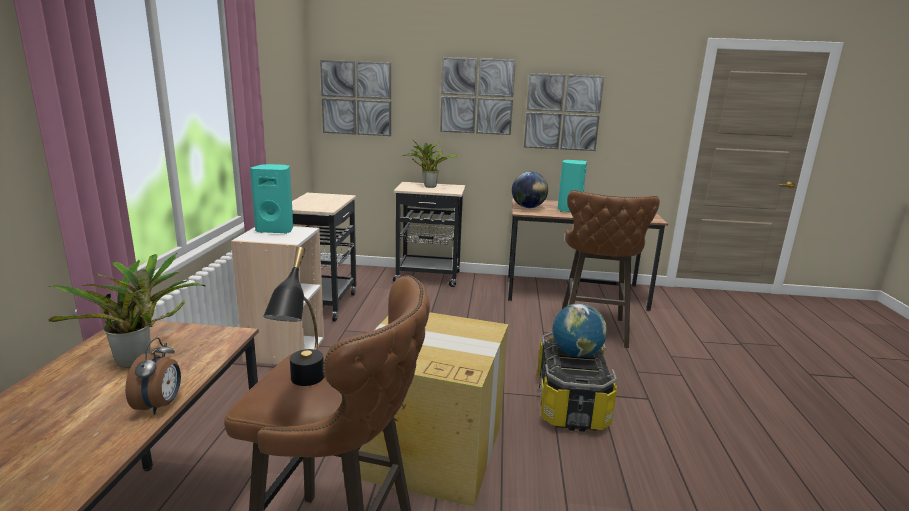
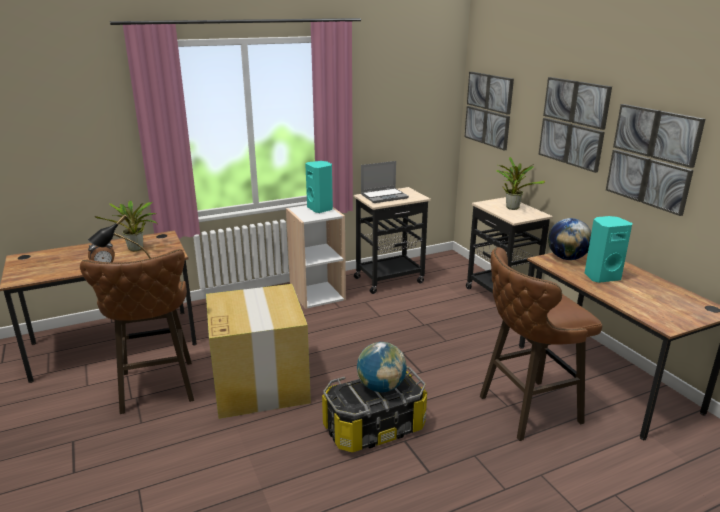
camera: 60 degrees right, 5 degrees up
(313, 203) = (384, 196): none -> laptop

